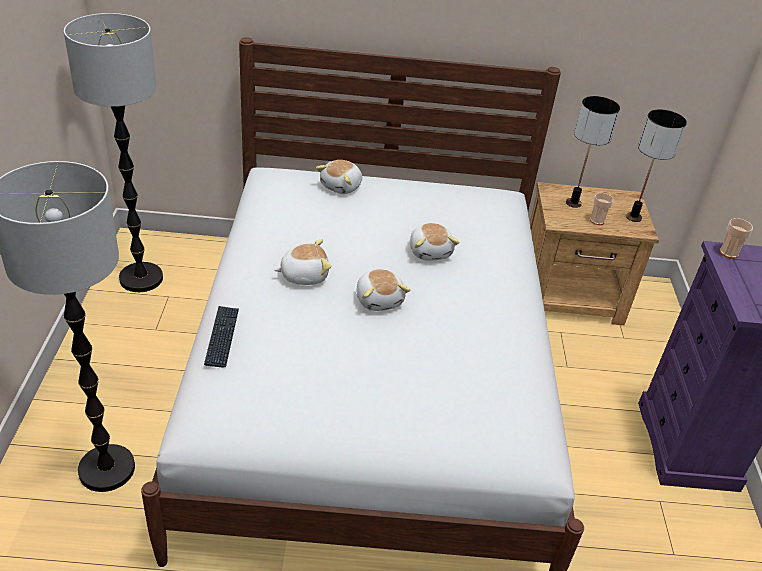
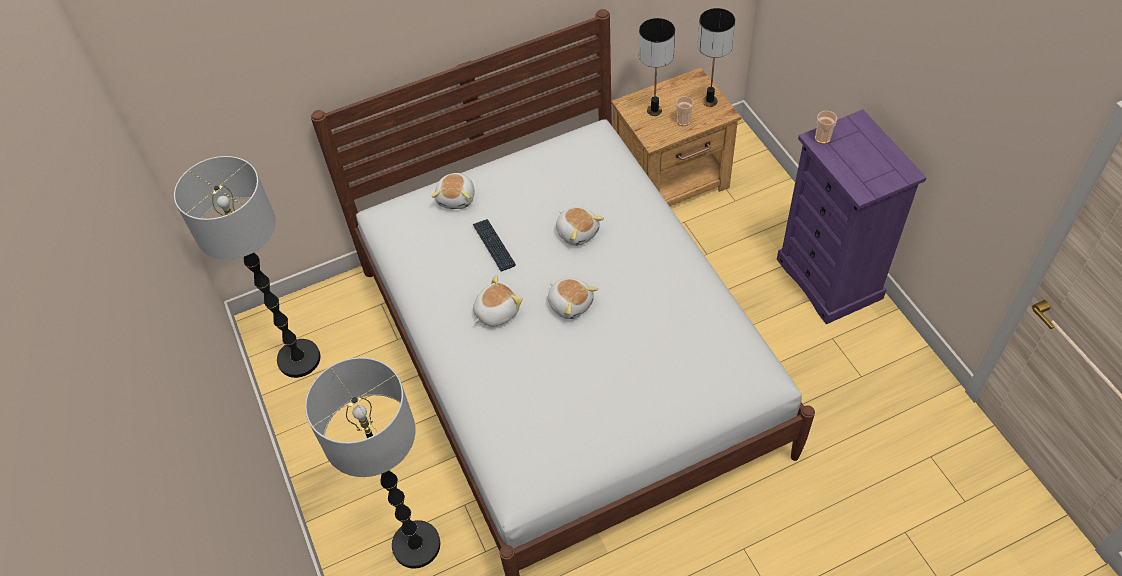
camera: 20 degrees left, 15 degrees up
(222, 337) = (477, 406): keyboard -> keyboard (494, 245)

